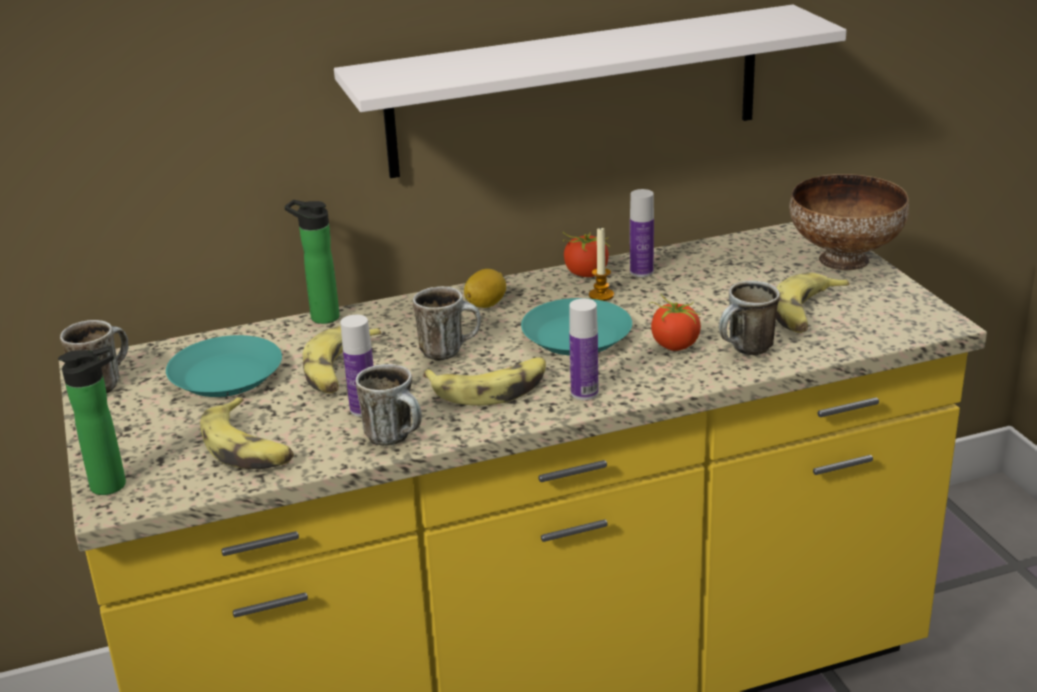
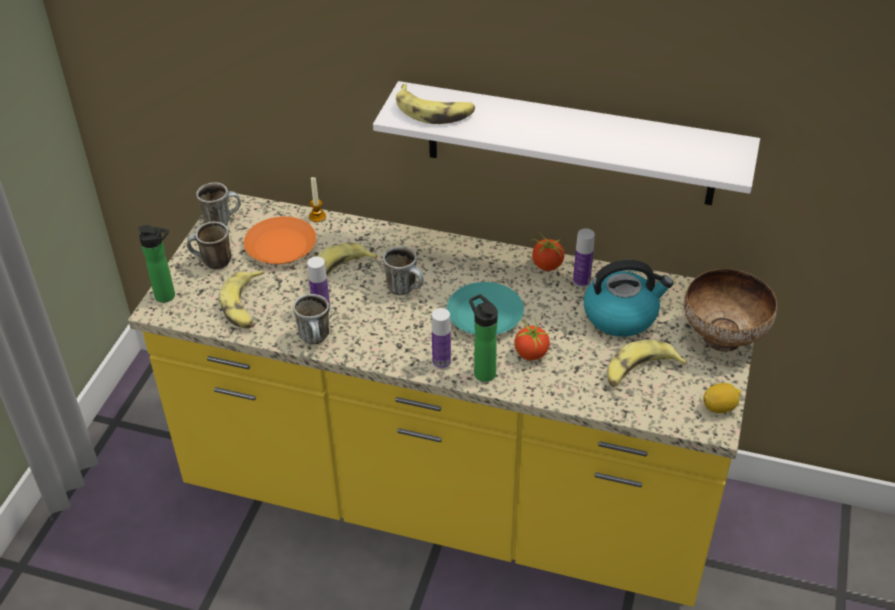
camera: 35 degrees right, 15 degrees up
(227, 376) = (281, 247): turquoise plate -> orange plate
(321, 317) = (368, 224): bottle -> bottle (482, 371)
(486, 304) = (463, 261): lemon -> lemon (719, 407)
(490, 389) = (397, 330): banana -> banana (434, 111)
(601, 295) = (535, 289): candle -> candle (317, 216)
(722, 281) = (621, 315): none -> kettle
(746, 350) = (567, 381): mug -> mug (212, 263)

